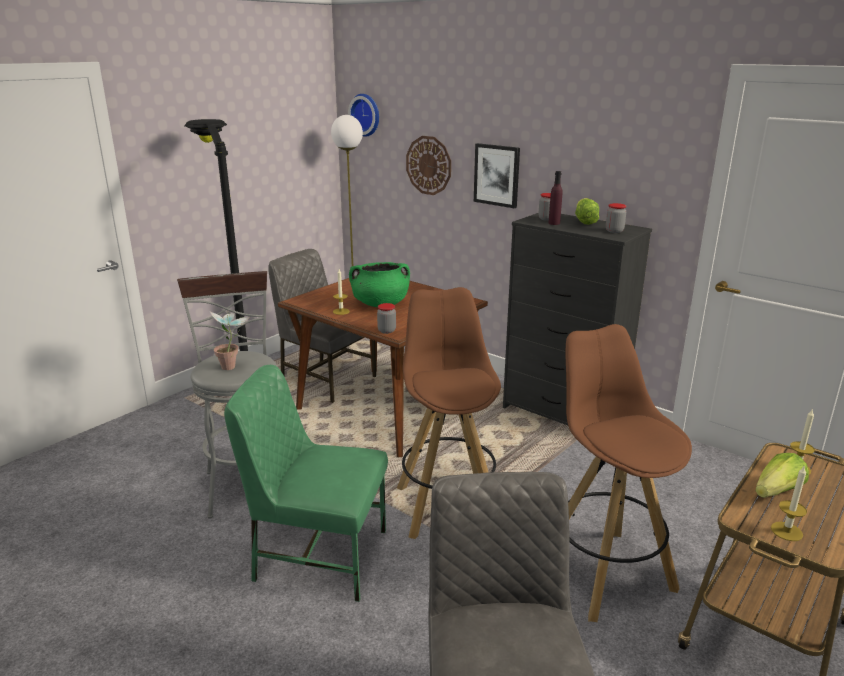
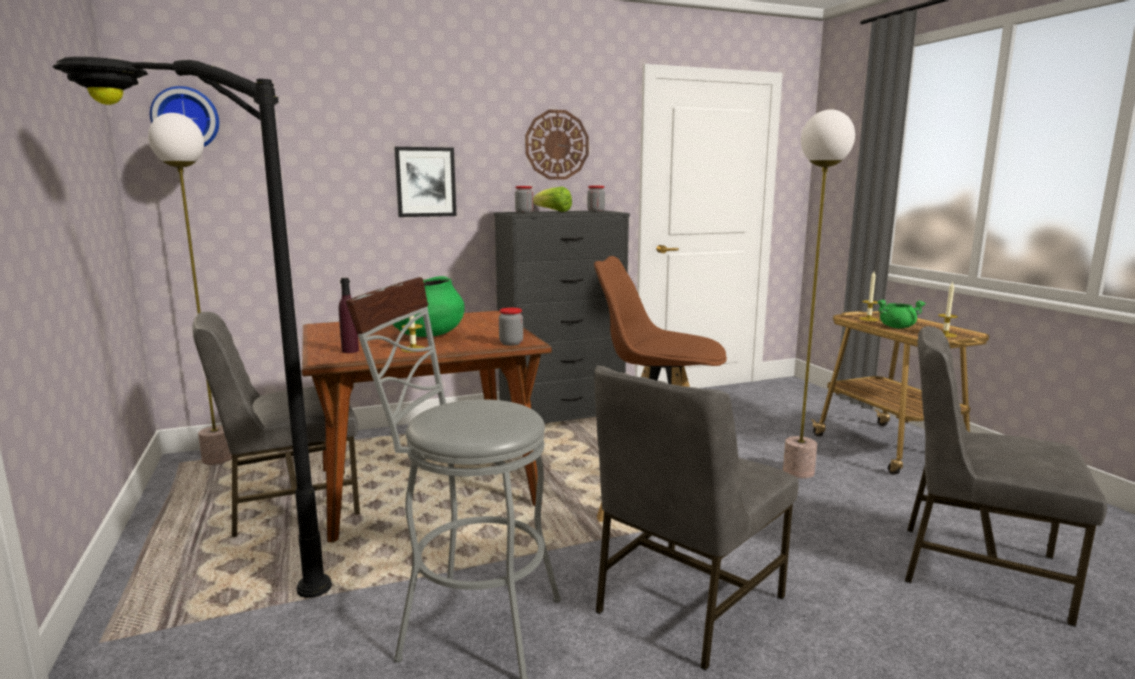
camera: 60 degrees left, 10 degrees down
(233, 367) = (493, 414): potted plant -> none
(318, 555) = (686, 604): green chair -> grey chair
(429, 165) = (318, 181): wall clock -> wall clock (556, 145)
(554, 223) = (543, 213): purple bottle -> purple bottle (350, 351)
(603, 572) = (798, 471): brown stool -> floor lamp
(777, 492) = (897, 327): lettuce -> green cooking pot

